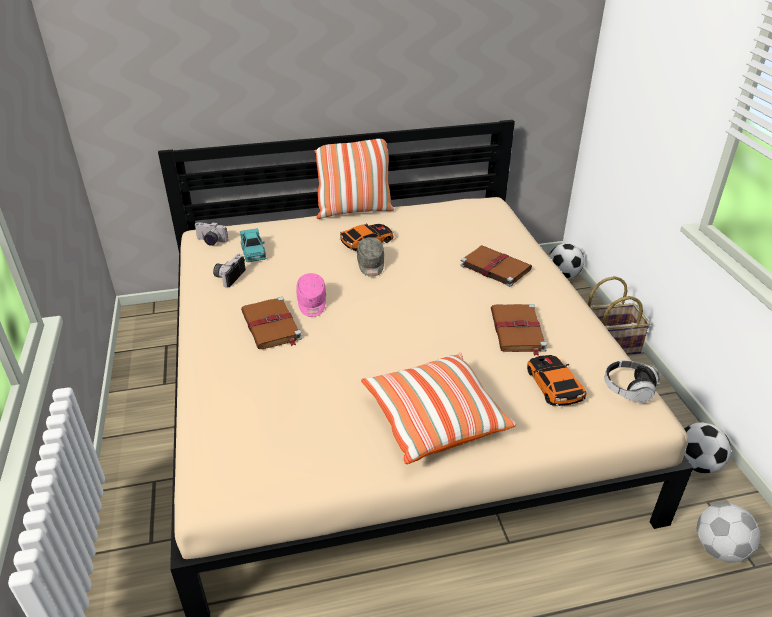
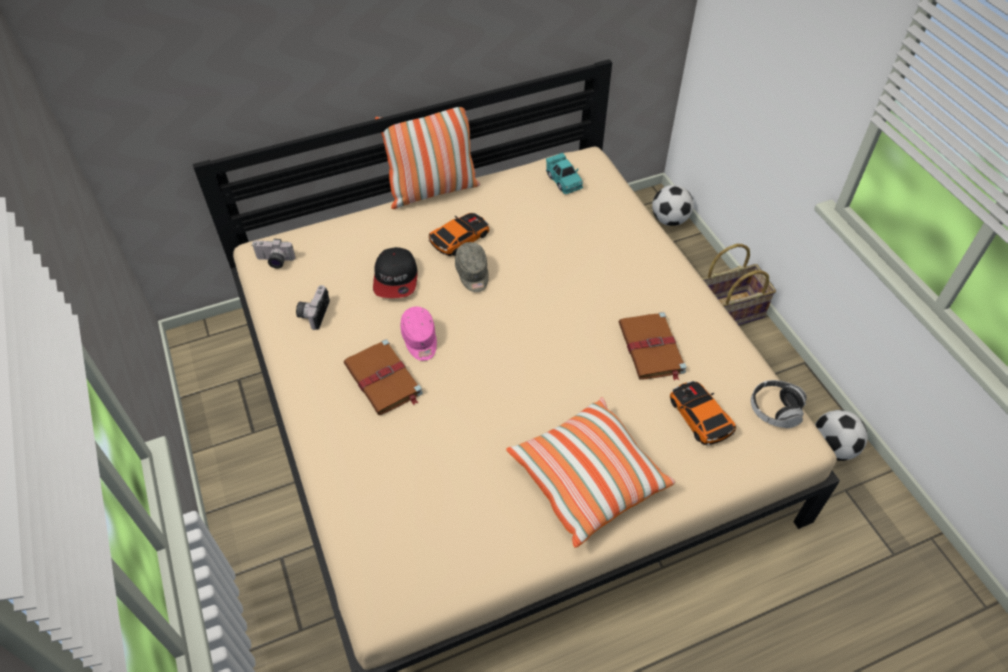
camera: 10 degrees left, 15 degrees up
(253, 252) = (331, 272): turquoise toy car -> turquoise toy car (563, 180)
(305, 261) = (396, 278): none -> cap
(494, 267) = (611, 260): brown book -> none
(720, 549) = (861, 541): football -> none

